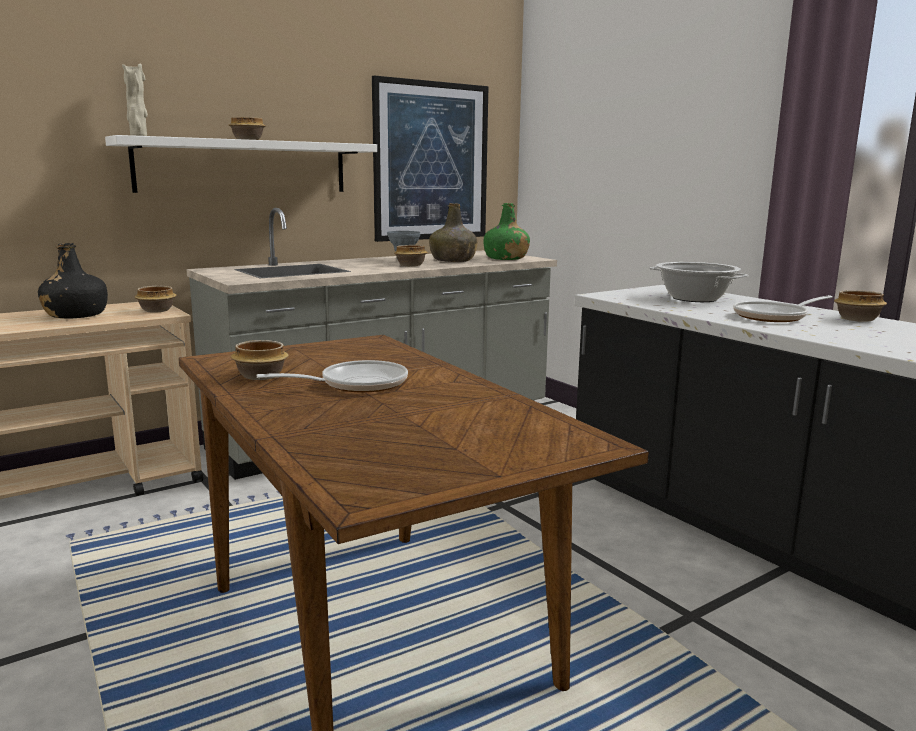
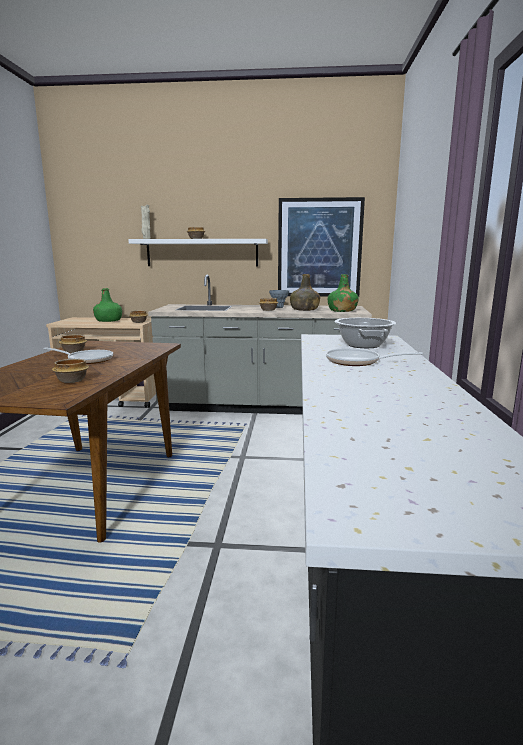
camera: 40 degrees right, 0 degrees up
(76, 315) = (108, 321): black bottle -> green bottle
(857, 319) = (414, 373): bowl -> bowl (71, 381)

